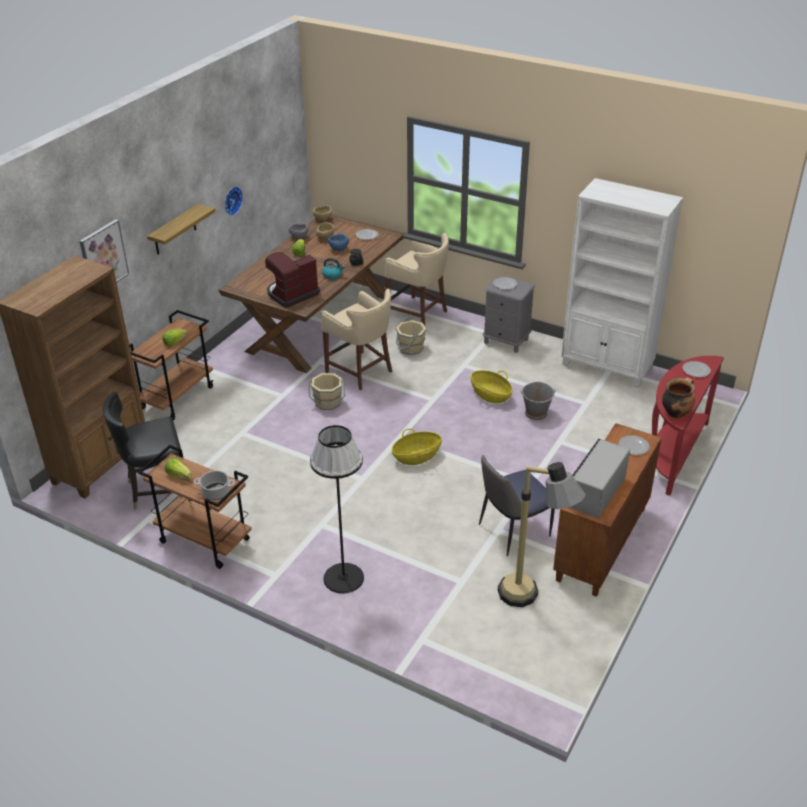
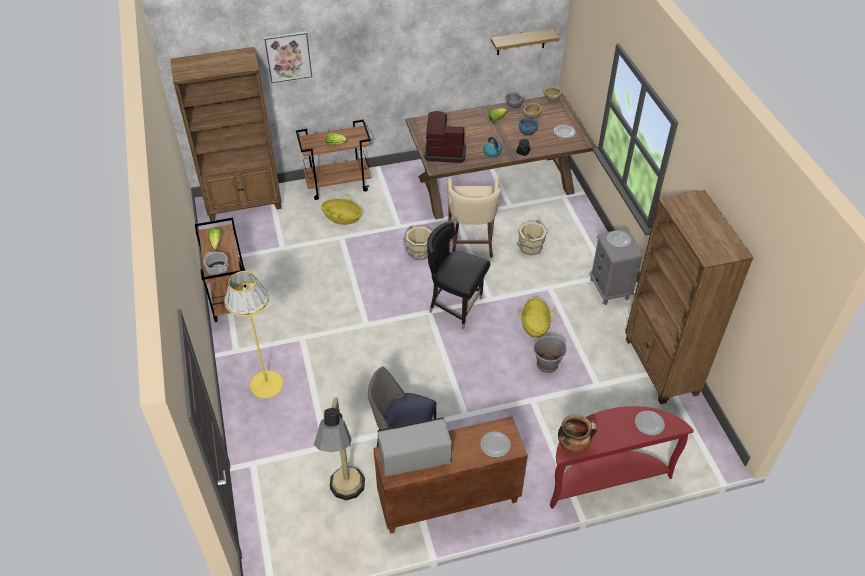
camera: 45 degrees right, 10 degrees up
(156, 490) = (249, 242): black chair -> black chair (455, 307)
(175, 230) = (374, 57): shelf -> shelf (521, 42)
(231, 200) = (450, 51): wall clock -> none
(343, 578) = (266, 384): black floor lamp -> yellow floor lamp
(416, 456) = (420, 335): basket -> basket (342, 218)
(419, 314) = (574, 222): beige stool -> none
(607, 366) = (660, 367): white bookcase -> brown bookcase

